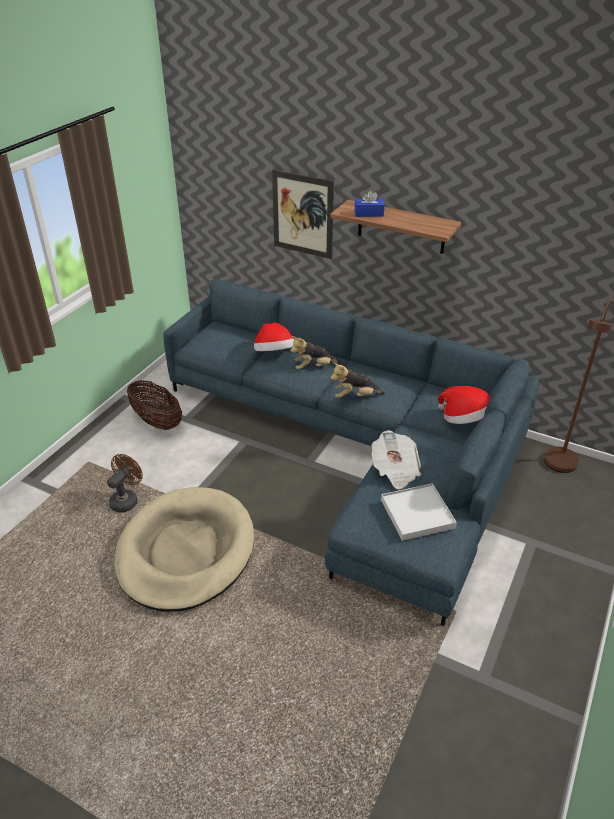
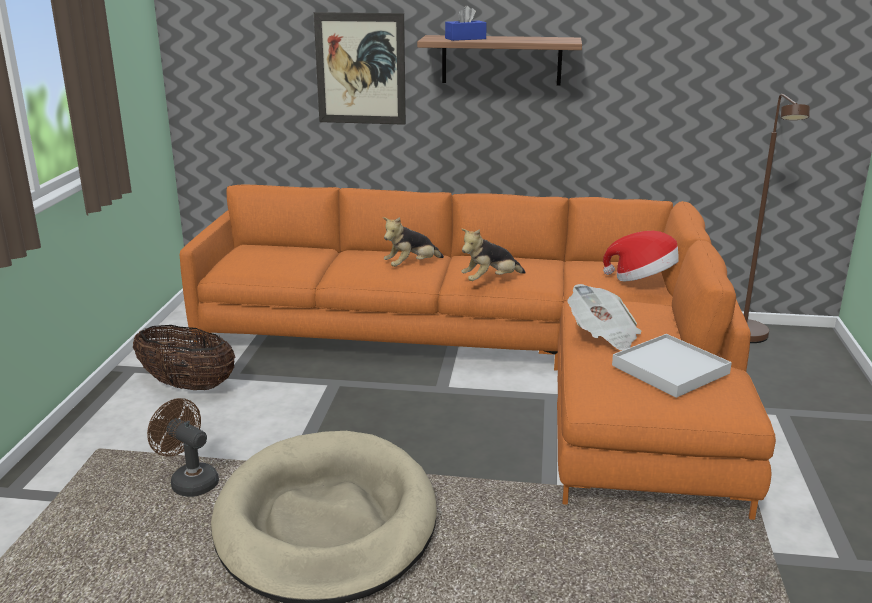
camera: 20 degrees left, 15 degrees down
(126, 500) = (189, 481): brown fan -> brown fan turned 60 degrees counterclockwise
(274, 354) = (349, 260): hat -> none
(359, 448) = (497, 363): blue sofa -> orange sofa

